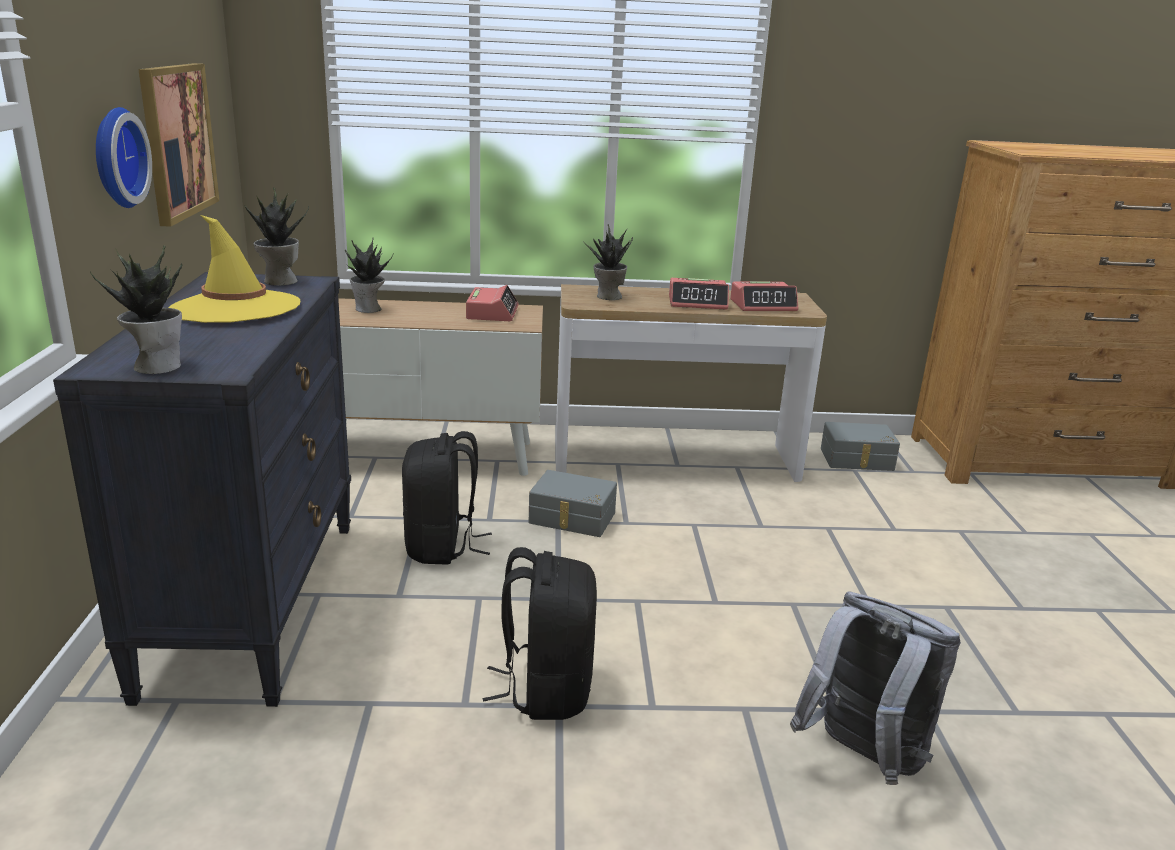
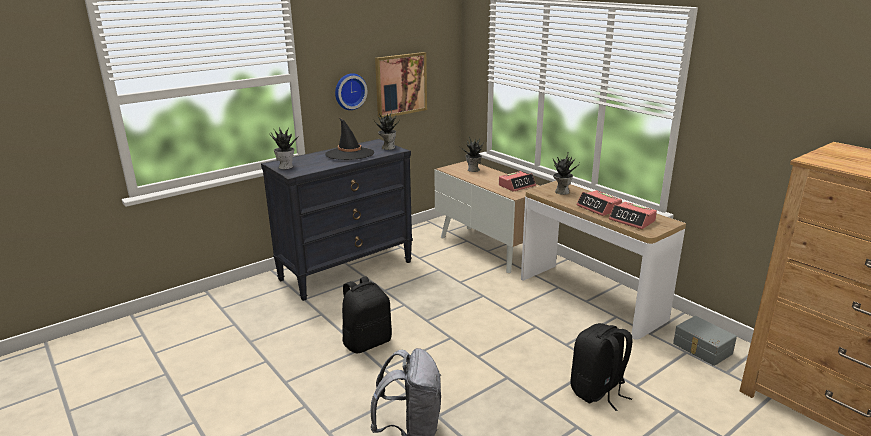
camera: 55 degrees right, 0 degrees up
(235, 308) = (349, 154): yellow hat -> black hat
(442, 547) = (426, 282): black backpack -> black backpack (598, 391)
(571, 518) = (490, 297): grey storage box -> none

